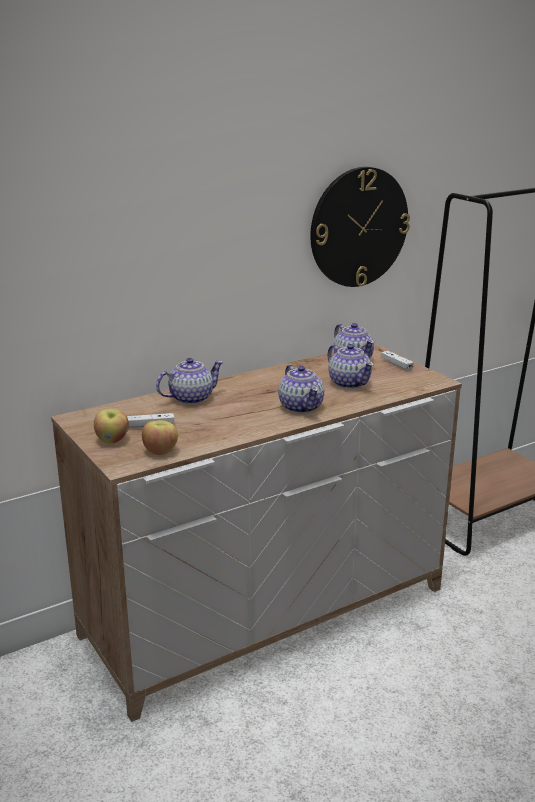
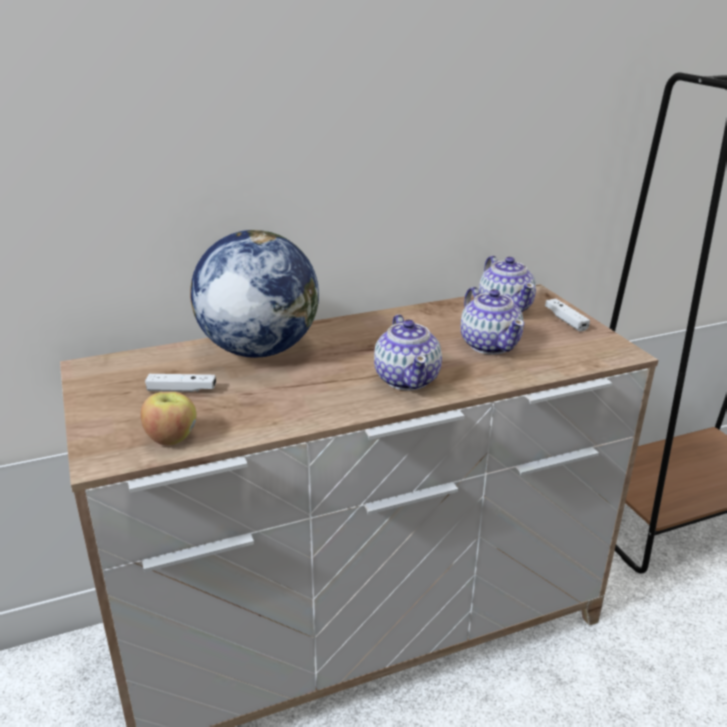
camera: 10 degrees right, 5 degrees up
(112, 440) = (115, 410): apple -> none
(190, 398) = (258, 350): teapot -> globe
(359, 227) = (531, 119): wall clock -> none

